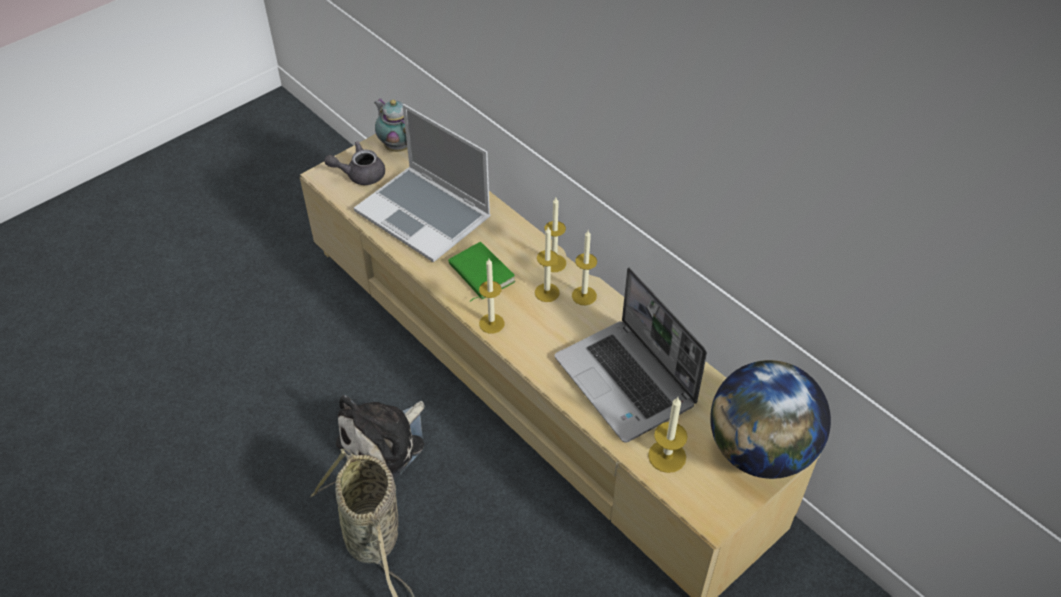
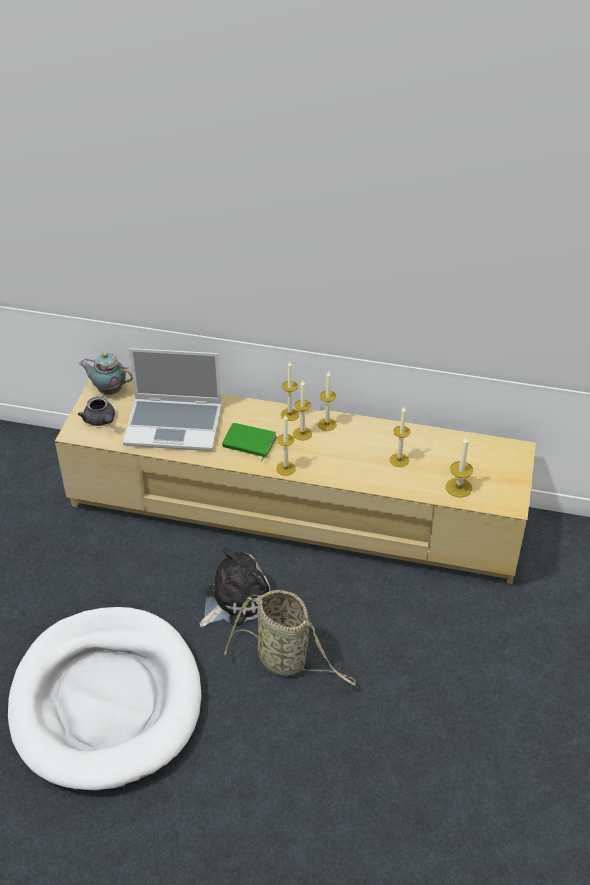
camera: 35 degrees left, 5 degrees down
(177, 475) = (107, 701): none -> white dog bed
(360, 174) = (100, 421): grey teapot -> grey teapot turned 75 degrees counterclockwise
(385, 441) = (235, 599): plush toy -> plush toy turned 135 degrees counterclockwise
(626, 382) = (399, 460): laptop -> candle
(759, 451) = (505, 458): globe -> none

